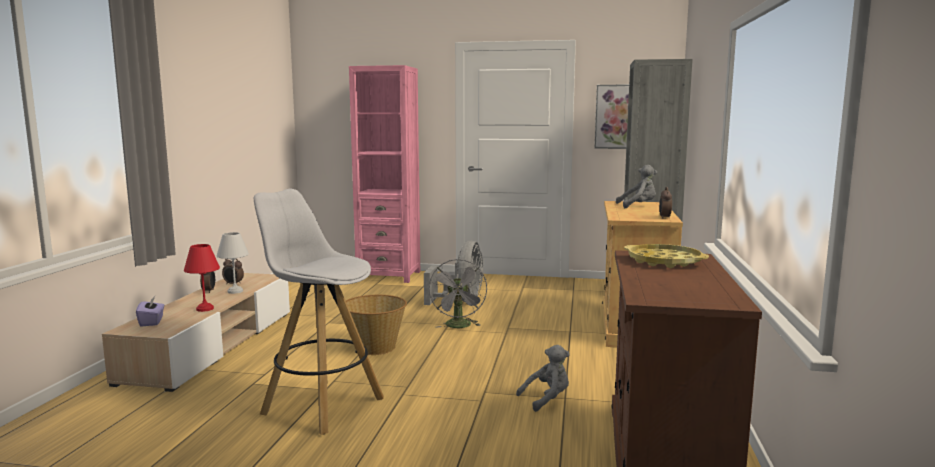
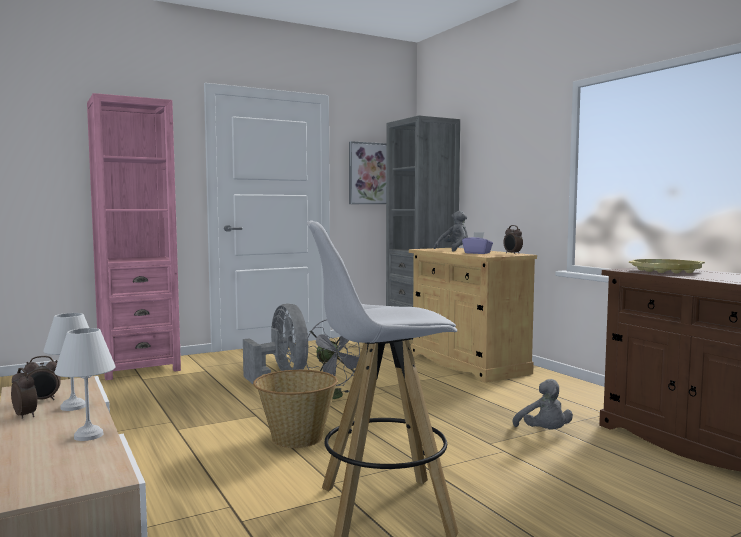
camera: 40 degrees left, 5 degrees down
(152, 322) = (43, 473): purple tissue box -> purple tissue box (477, 253)
(205, 308) = (89, 435): red table lamp -> white table lamp
(547, 399) = (544, 432): grey plush toy -> grey plush toy turned 135 degrees clockwise

